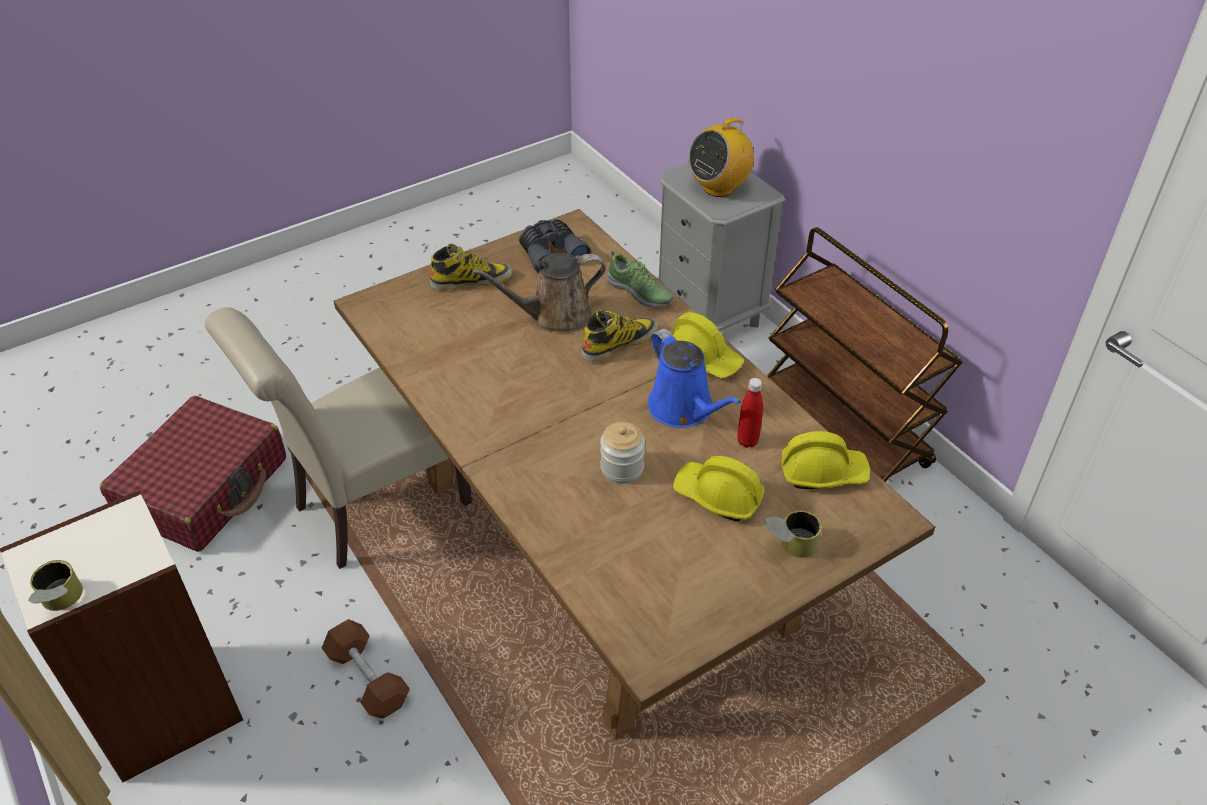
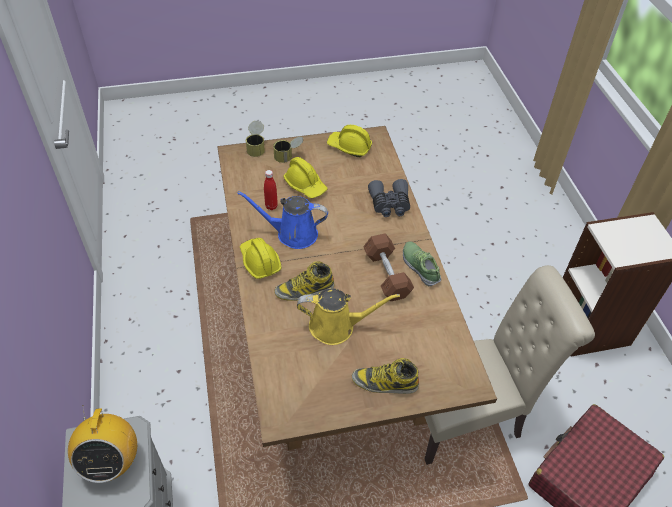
camera: 160 degrees left, 5 degrees up
(61, 604) = (641, 220): can -> can (256, 147)
(368, 678) = (482, 311): brown dumbbell -> brown dumbbell (387, 275)
(551, 253) = (311, 392): grey binoculars -> grey binoculars (389, 204)
(554, 316) = (336, 326): brown watering can -> yellow watering can
(622, 468) = (345, 212): jar -> none
(640, 293) = (267, 327): shoe -> shoe (420, 267)
(684, 409) = (292, 234): blue watering can -> blue watering can turned 75 degrees counterclockwise
(718, 188) = (111, 461): radio -> radio turned 105 degrees clockwise
(822, 472) = (246, 181): yellow hard hat -> yellow hard hat (349, 147)
(843, 430) = (134, 368): brown cart -> none

